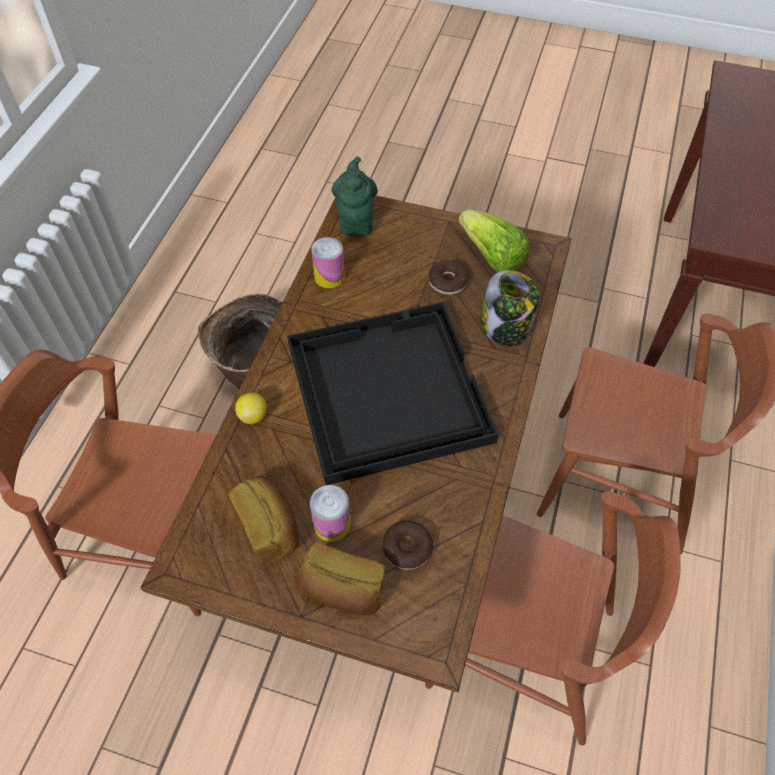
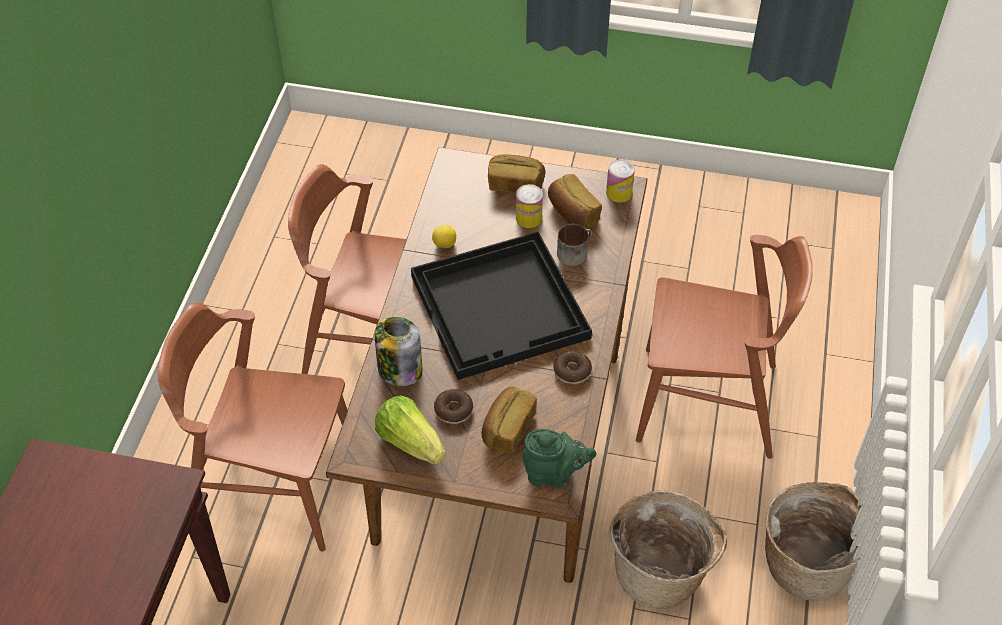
camera: 175 degrees right, 5 degrees down
(131, 369) = (805, 563): none -> basket
(253, 416) = (604, 281): lemon -> lemon (444, 245)
(281, 462) = (574, 252): none -> mug
(329, 276) = (568, 407): can -> can (619, 193)
(356, 220) = (554, 474): green teapot -> green teapot turned 75 degrees counterclockwise
(394, 261) = (507, 429): none -> bread
(407, 548) = (475, 208): donut -> donut (572, 371)

